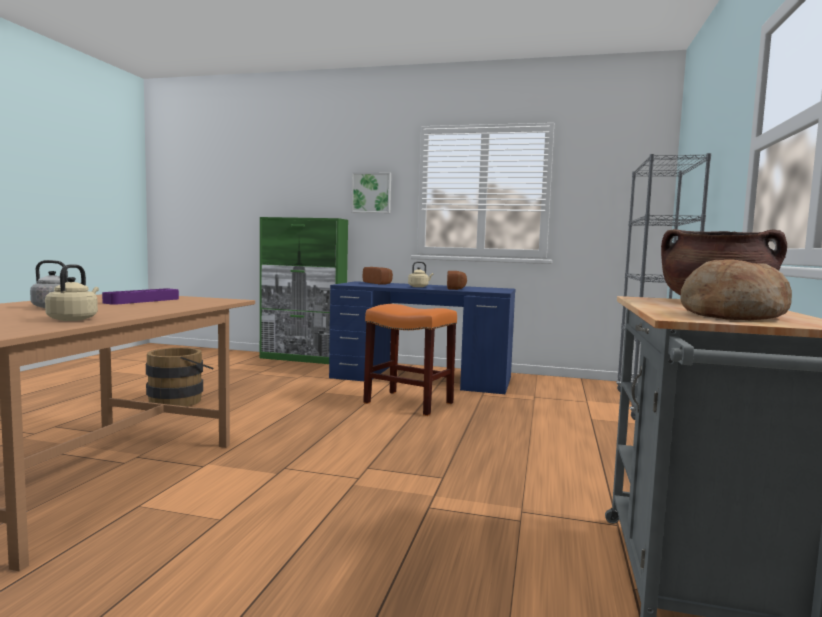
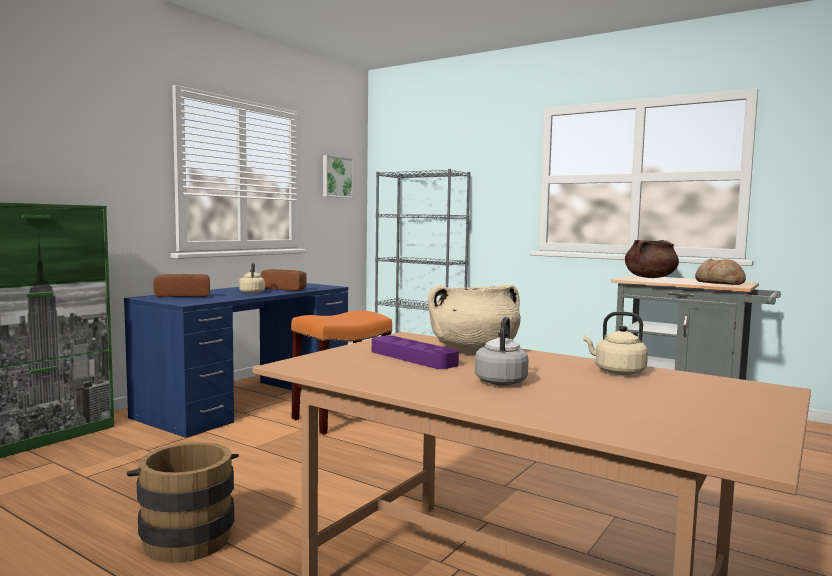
camera: 70 degrees left, 0 degrees up
(172, 305) = (474, 350): none -> beige cooking pot
(372, 193) = (113, 166): picture -> picture (336, 177)

